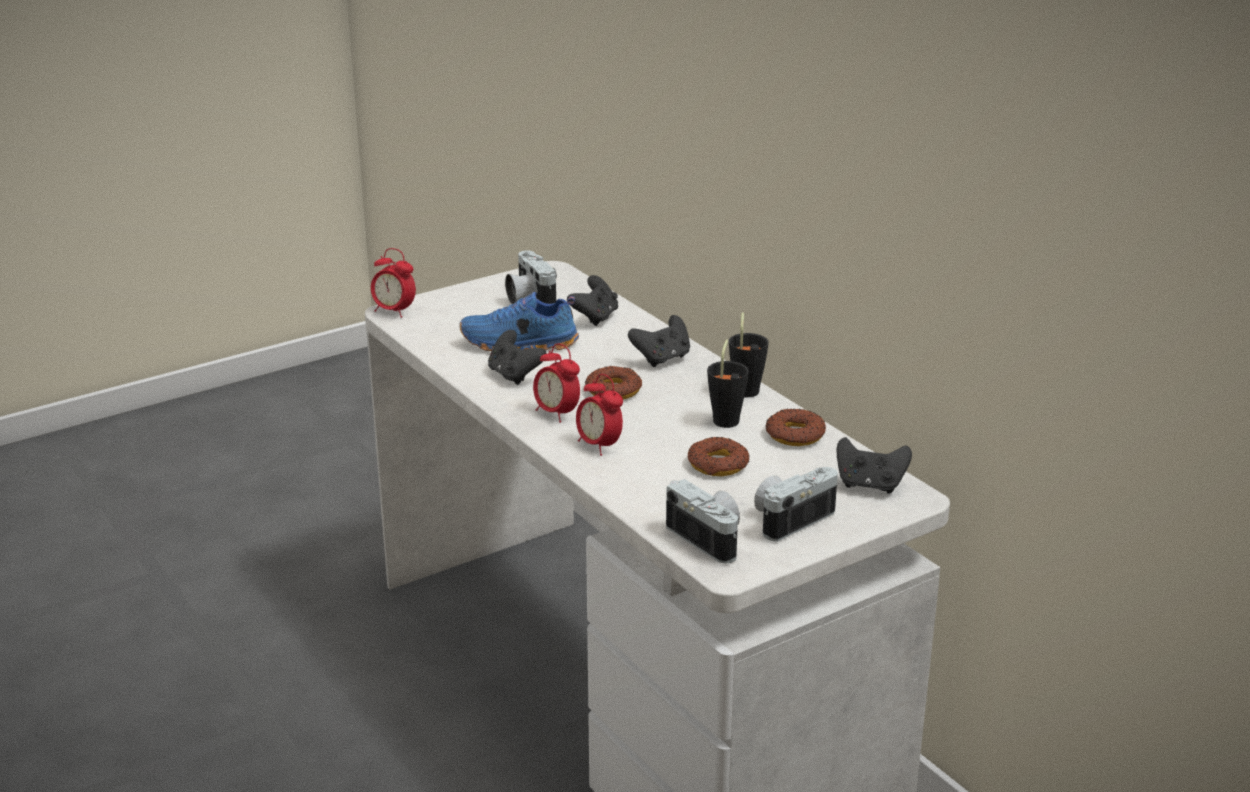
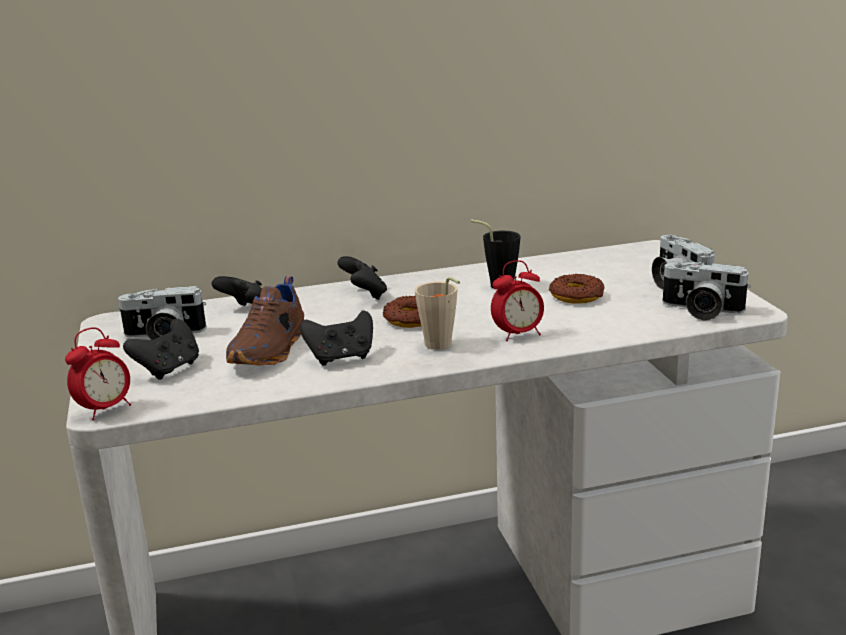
camera: 70 degrees left, 5 degrees down
(519, 344) = (271, 350): blue shoe -> brown shoe
(556, 413) = (441, 346): alarm clock -> beige cup
(710, 538) = (701, 311): camera -> camera turned 135 degrees counterclockwise
(746, 388) = (448, 273): black cup -> none
(795, 435) = (540, 267): donut -> none
(870, 485) = (631, 255): black game controller -> black game controller (169, 369)

